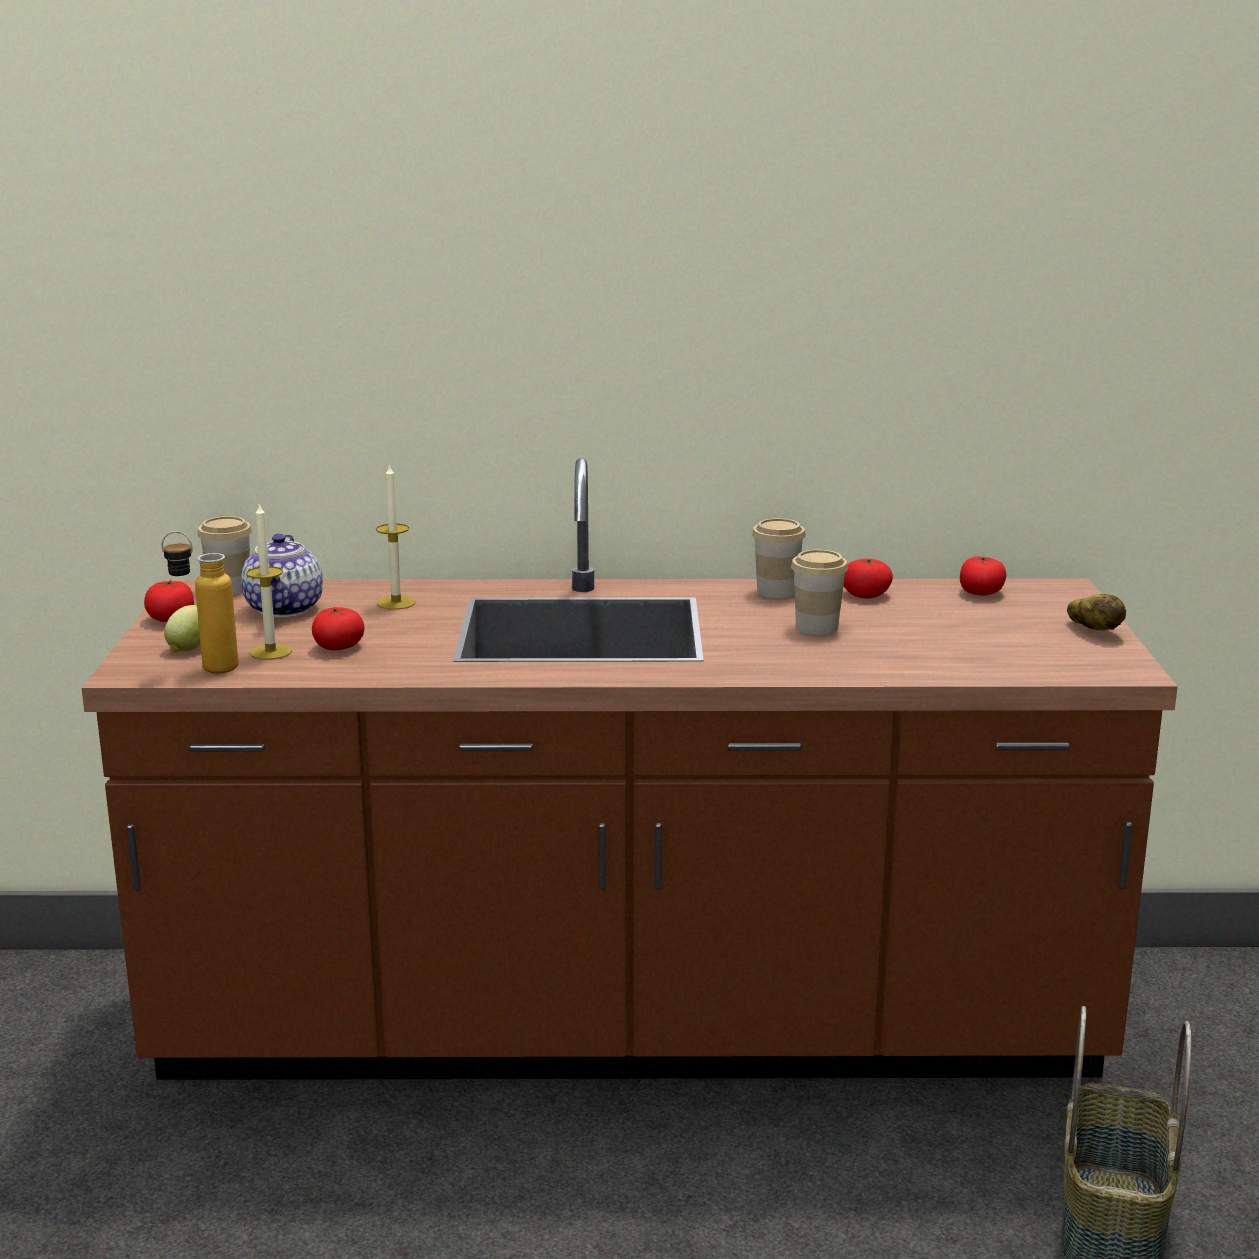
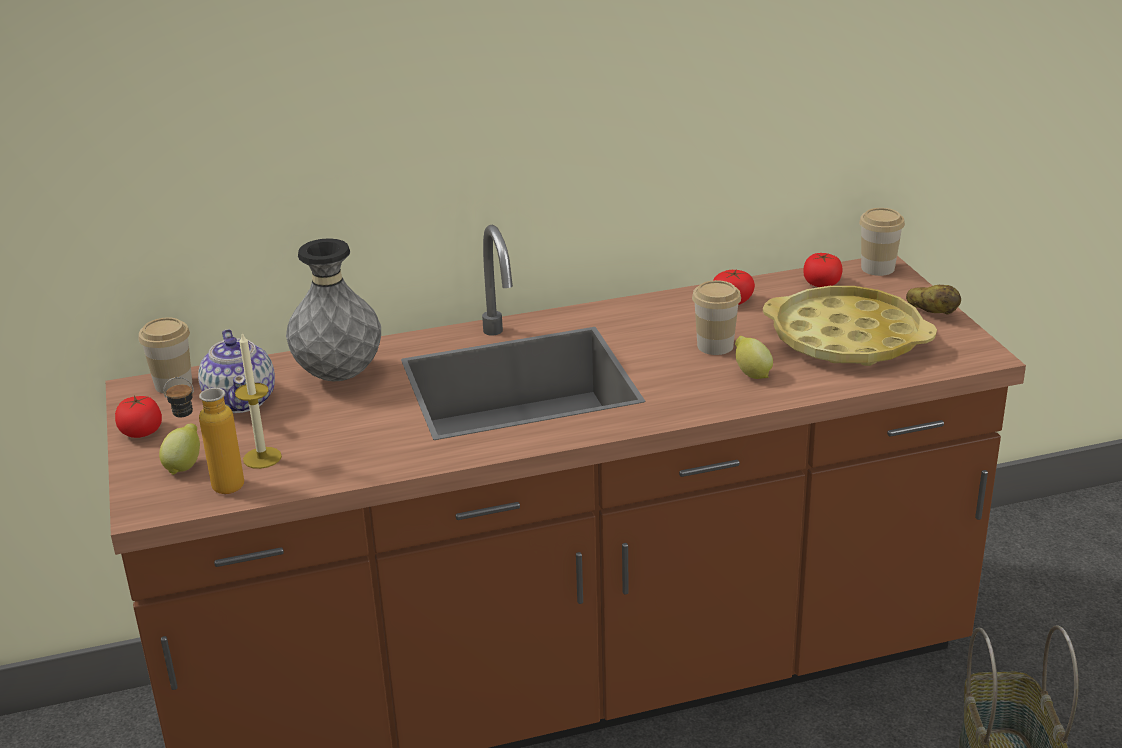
camera: 15 degrees left, 10 degrees up
(338, 647) = (320, 440): tomato -> none
(396, 603) = (339, 376): candle -> grey vase
(777, 591) = (658, 308): cup -> cup (877, 268)
(840, 654) = (751, 374): none -> lemon
(974, 638) = (846, 338): none -> yellow tray

